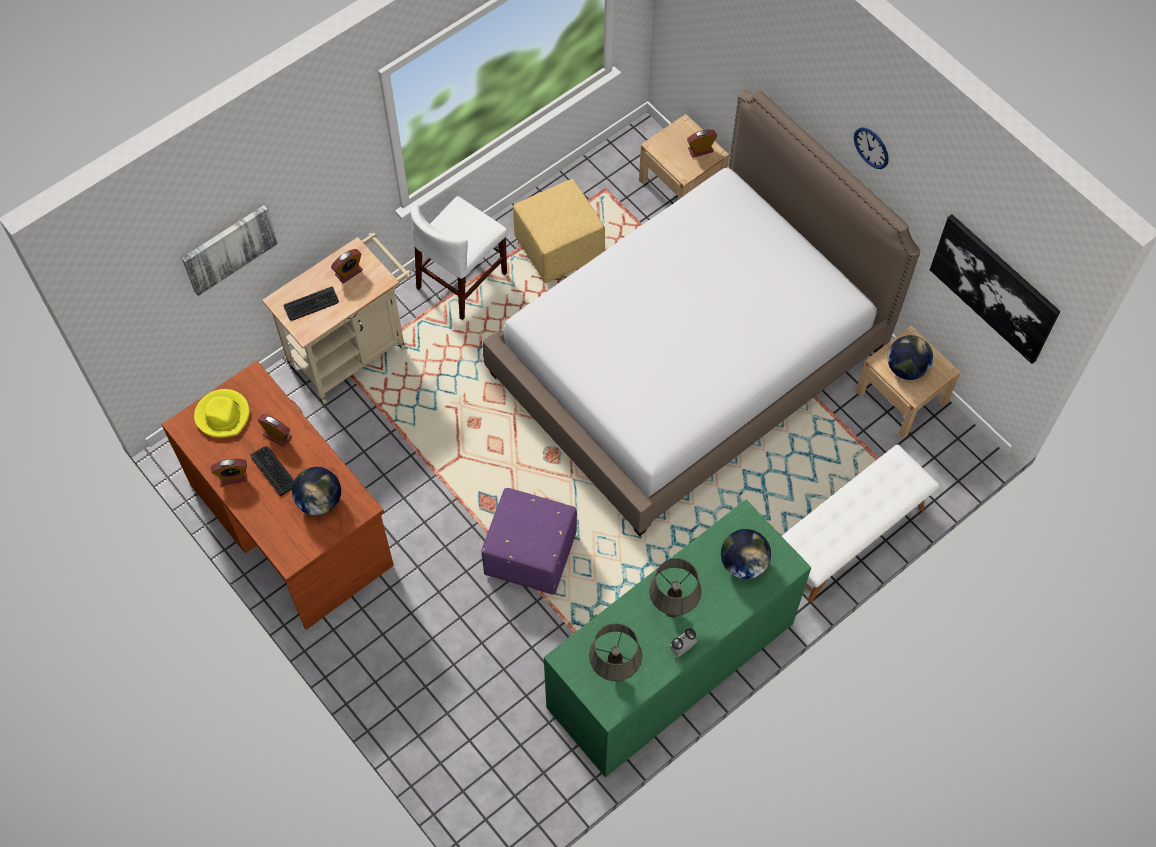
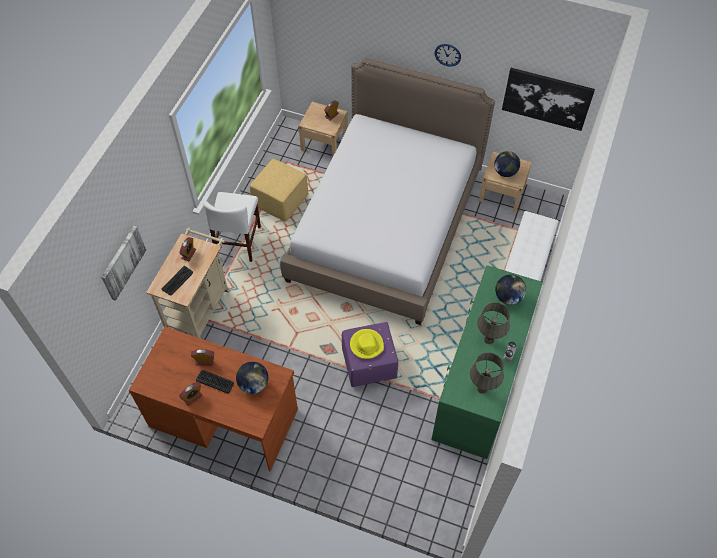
camera: 30 degrees left, 5 degrees down
(223, 415) = (164, 366): yellow hat -> yellow hat (366, 344)

